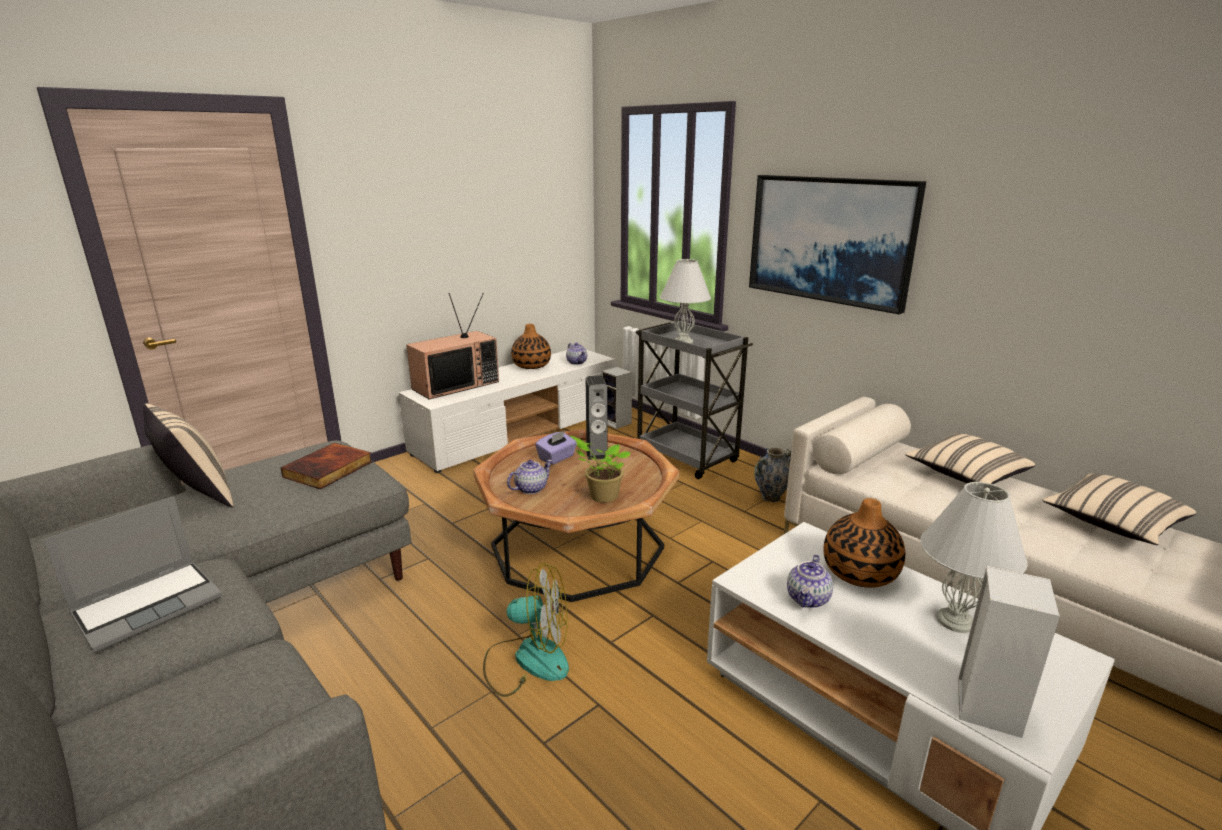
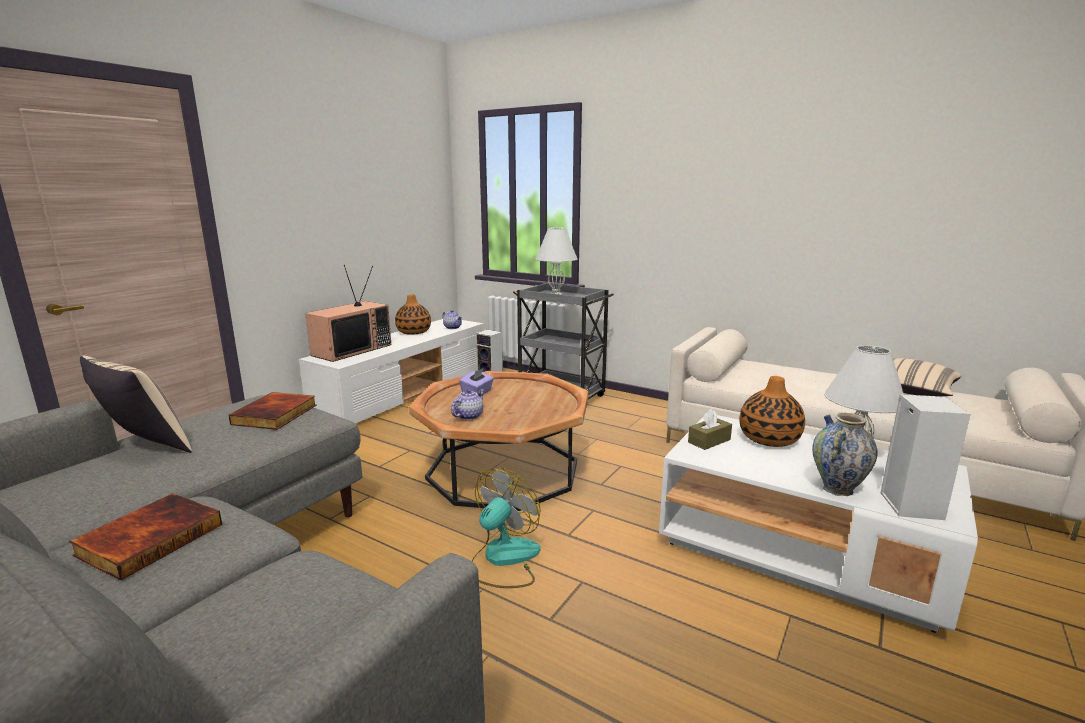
camera: 15 degrees left, 5 degrees down
(149, 605) = (150, 538): laptop -> book
(528, 660) = (503, 559): fan -> fan turned 45 degrees counterclockwise
(596, 452) = (509, 386): speaker -> none
(601, 496) = (533, 415): potted plant -> none
(770, 497) = (642, 417): vase -> vase (837, 489)
(781, 565) = (709, 441): none -> brown tissue box
(808, 599) = (744, 459): teapot -> none
(830, 240) = (669, 206): picture -> none
(965, 476) = (799, 374): beige pillow -> none

